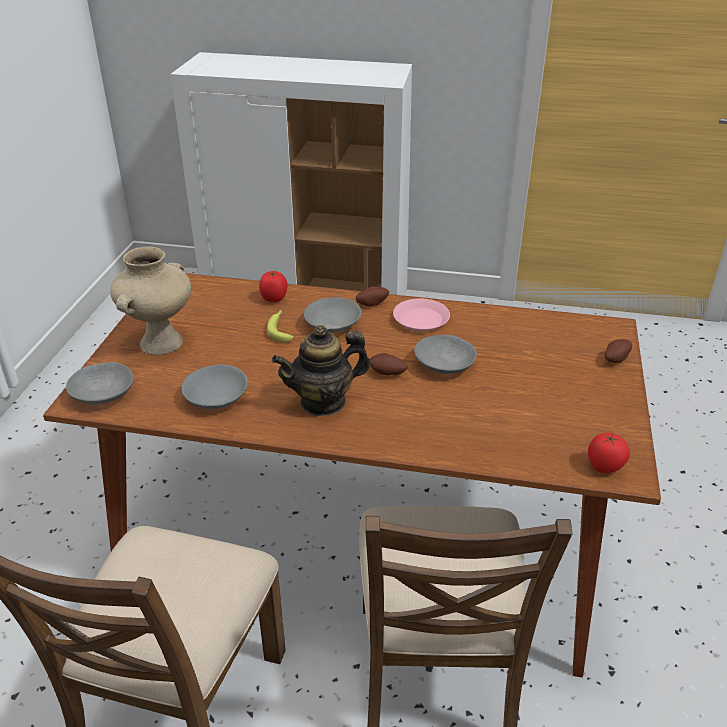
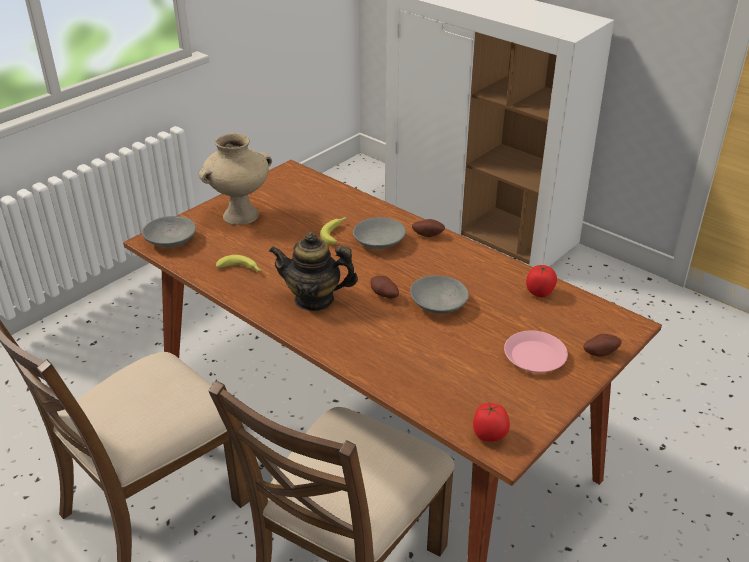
camera: 30 degrees right, 0 degrees up
(216, 398) = (241, 269): grey bowl -> banana
(274, 298) = (353, 207): tomato -> tomato (540, 293)
(420, 319) = (456, 260): pink plate -> pink plate (534, 356)

